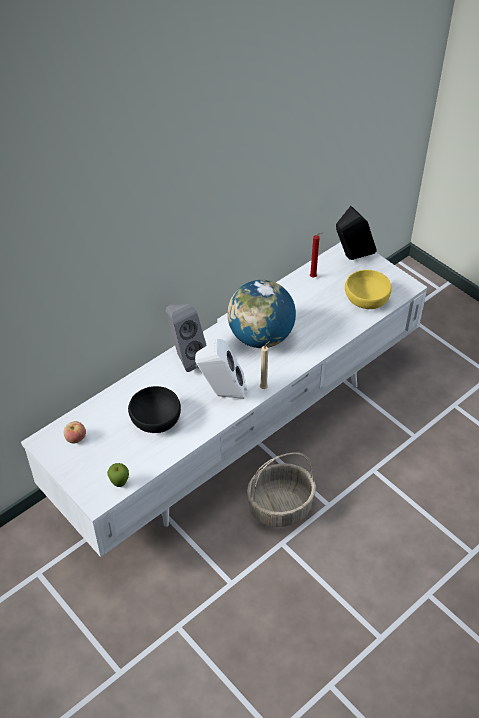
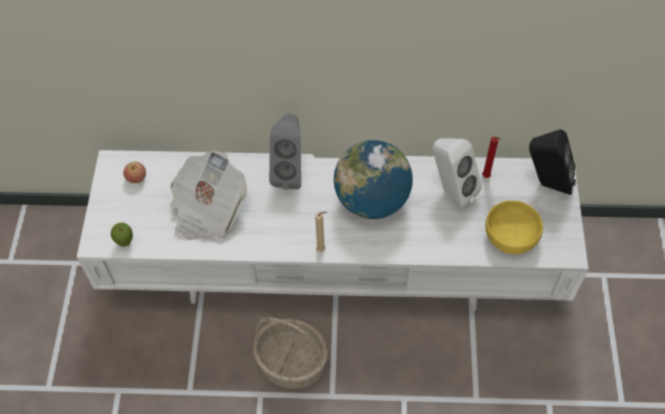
camera: 45 degrees right, 10 degrees up
(156, 420) = (207, 210): black bowl -> newspaper
(221, 394) = (281, 228): white speaker -> white speaker (451, 191)

